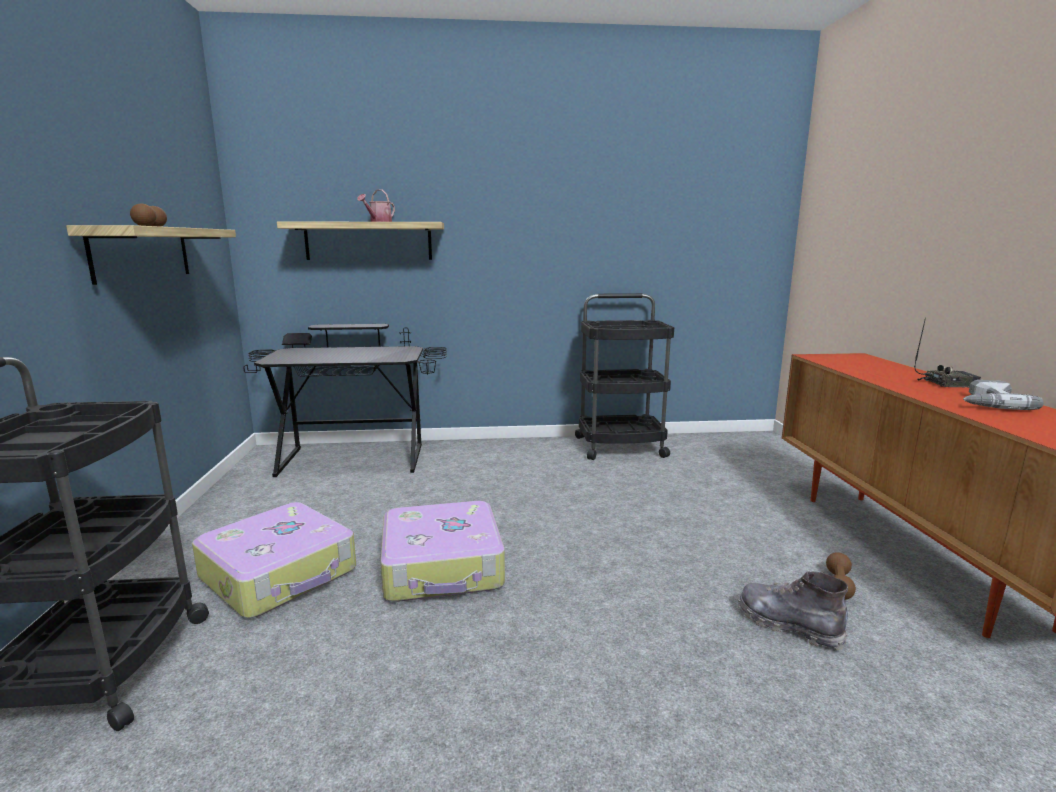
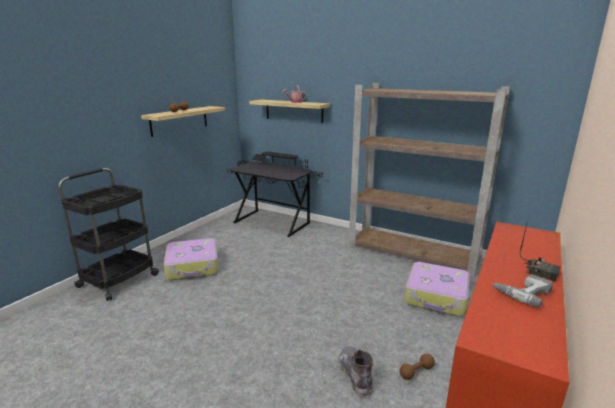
camera: 35 degrees right, 5 degrees up
(443, 567) = (247, 285): suitcase -> suitcase (436, 297)
(620, 447) = (413, 252): black cart -> brown bookcase

